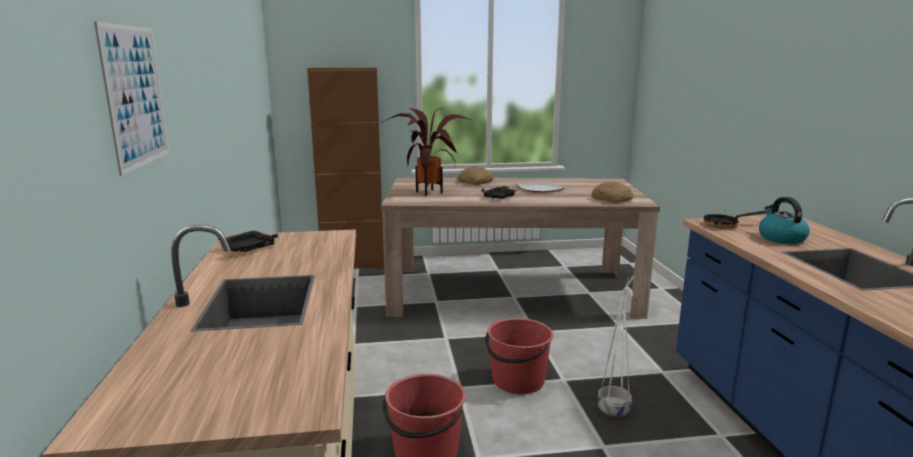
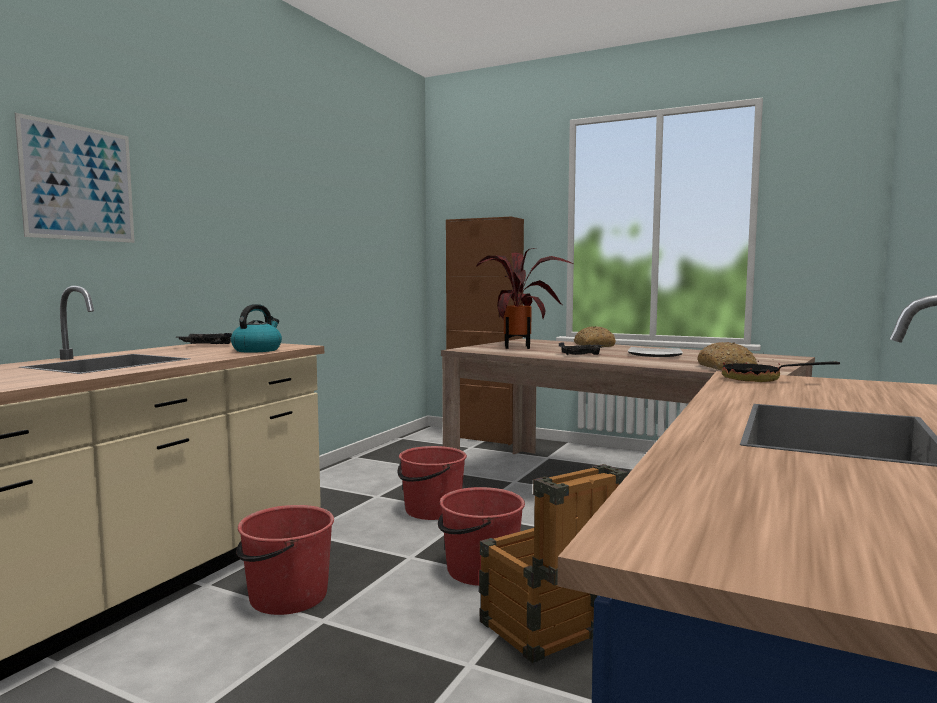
camera: 35 degrees right, 10 degrees down
(415, 344) = (432, 510): none -> red bucket
(614, 410) = (548, 636): white planter -> crate
(781, 238) = (810, 396): kettle -> kettle (257, 350)

